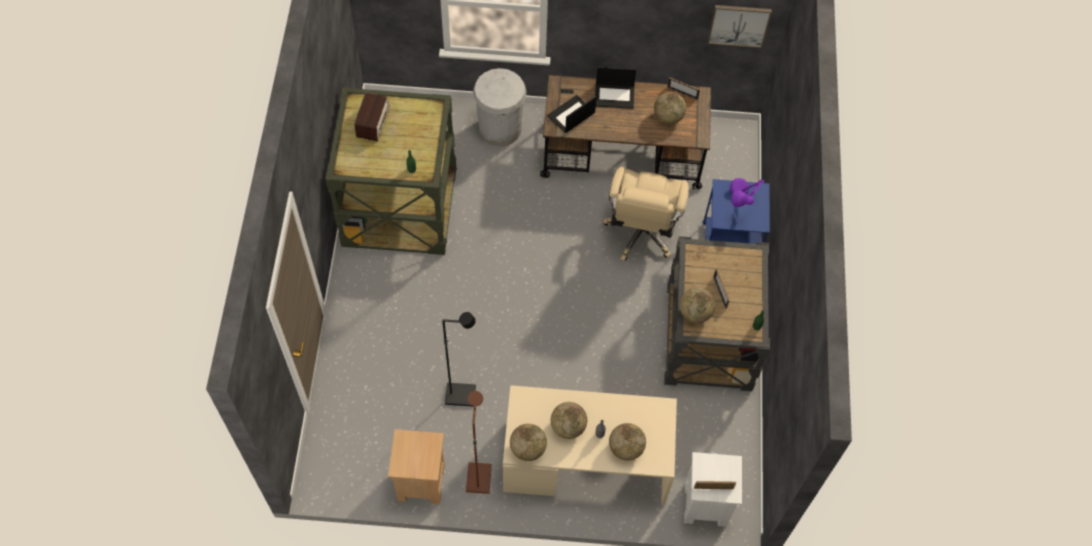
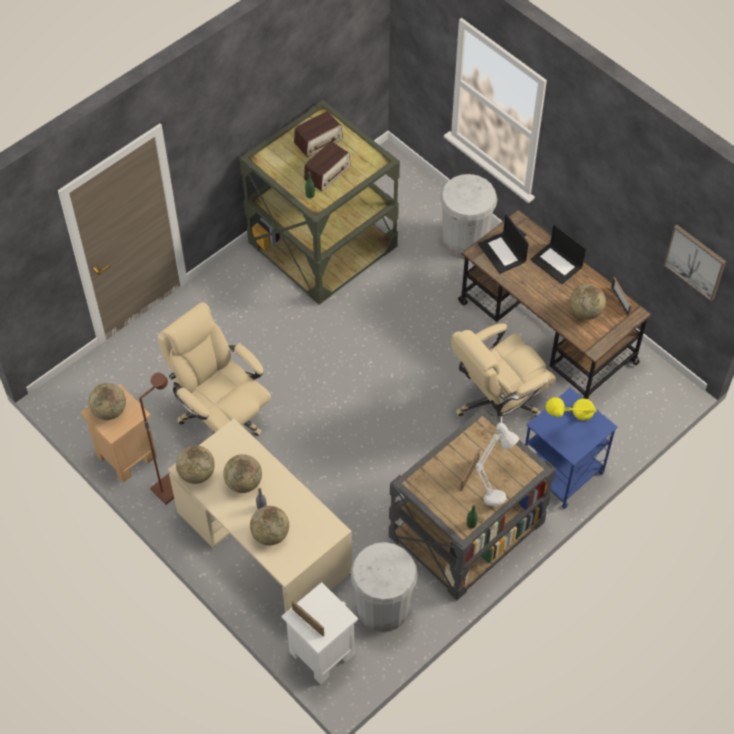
camera: 45 degrees right, 5 degrees down
(406, 142) = (327, 173): none -> radio
(461, 394) = (222, 417): black floor lamp -> beige office chair
(571, 115) = (502, 253): laptop -> laptop turned 120 degrees counterclockwise
(695, 313) = (430, 473): globe -> globe (109, 411)
(711, 437) = (383, 607): none -> white trash can
(740, 206) = (570, 425): purple table lamp -> yellow table lamp
(741, 284) = (494, 482): none -> grey table lamp

